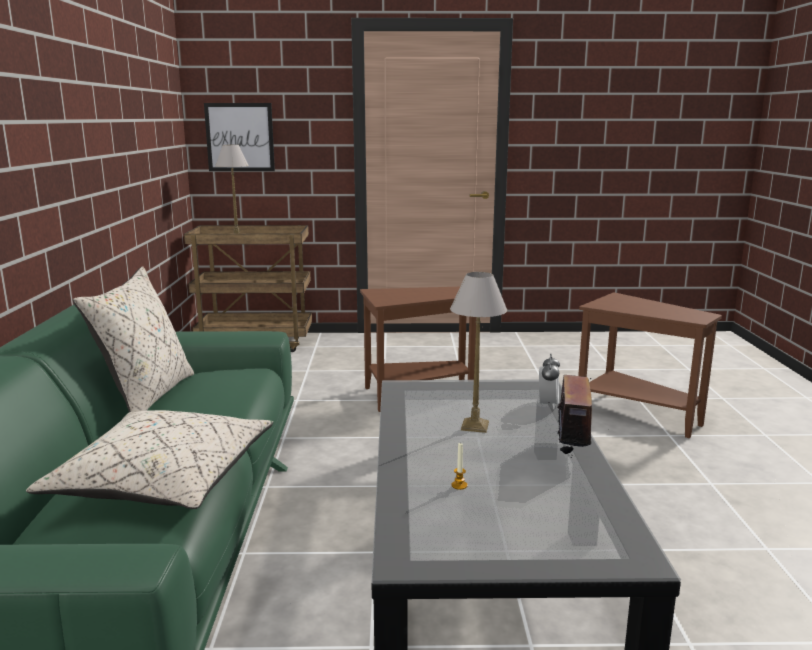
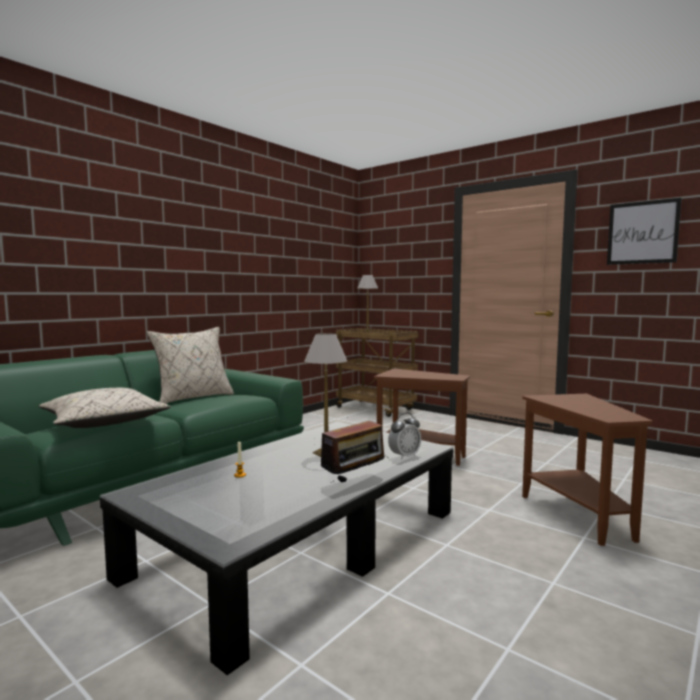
camera: 40 degrees right, 10 degrees down
(240, 137) = (385, 272): picture -> picture (642, 232)

